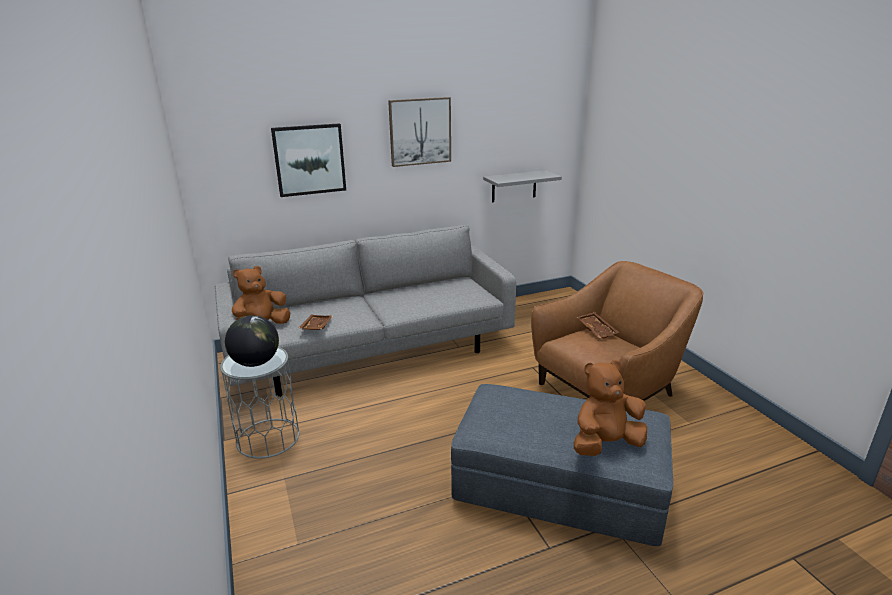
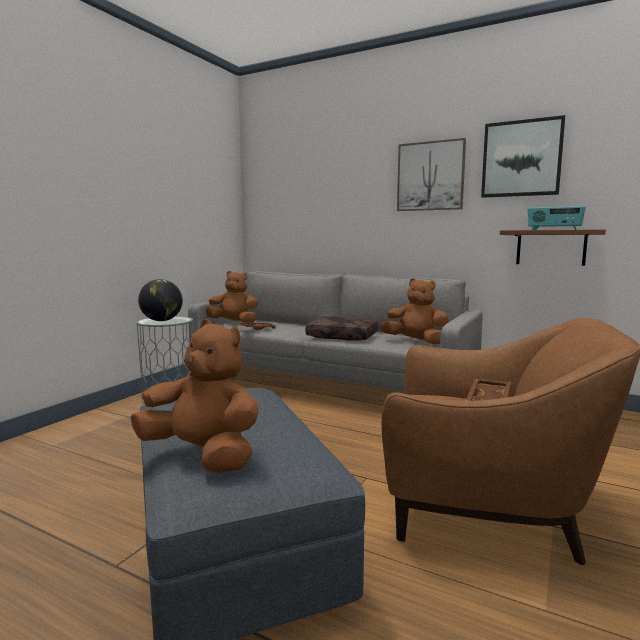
camera: 50 degrees right, 15 degrees down
(309, 159) = (327, 200): picture -> picture (521, 159)
(406, 306) = (343, 337): none -> brown pillow
(461, 290) = (415, 342): none -> brown plush toy
(514, 186) = (551, 247): grey shelf -> brown shelf
(523, 175) = (554, 229): none -> radio

